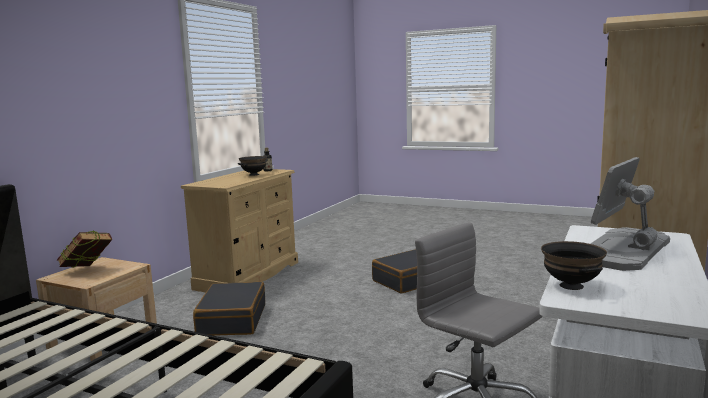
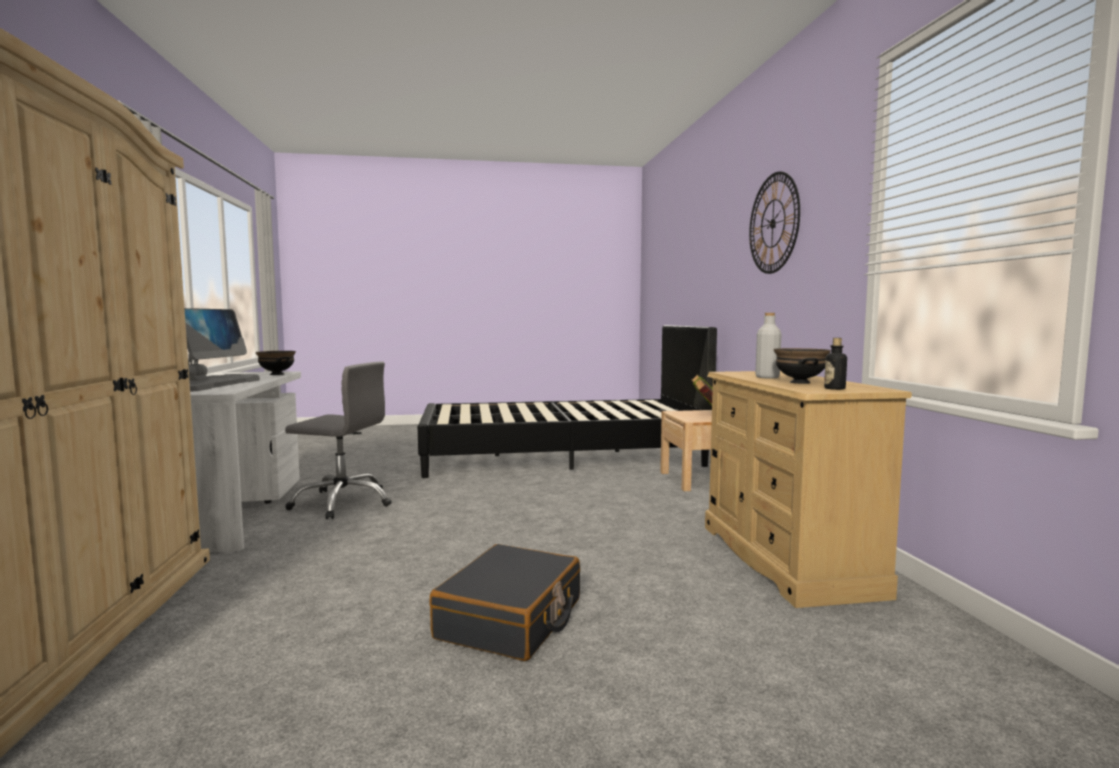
camera: 145 degrees right, 5 degrees down
(86, 70) = (773, 223): none -> wall clock
(231, 320) = (642, 509): black suitcase -> none
(239, 179) = (767, 377): none -> grey bottle

